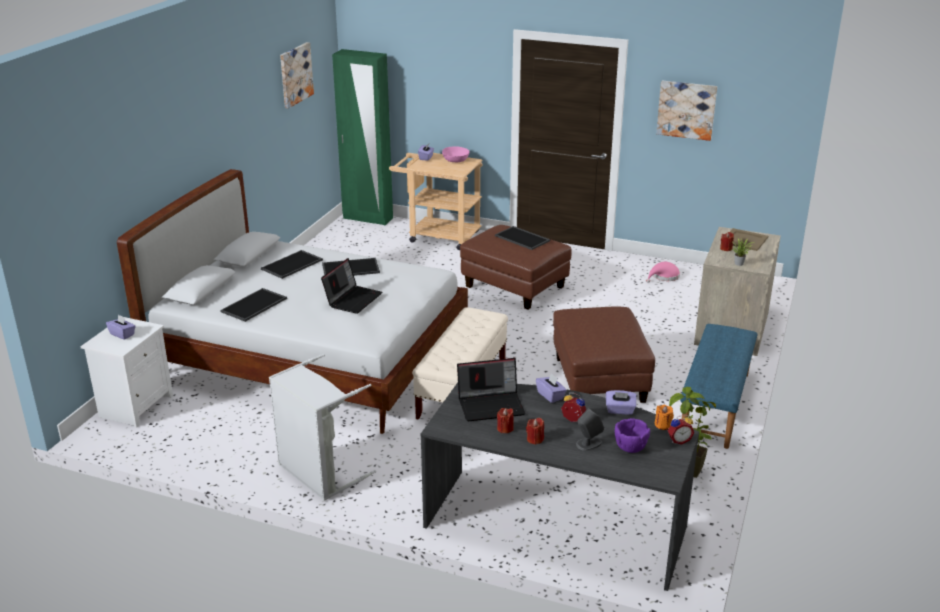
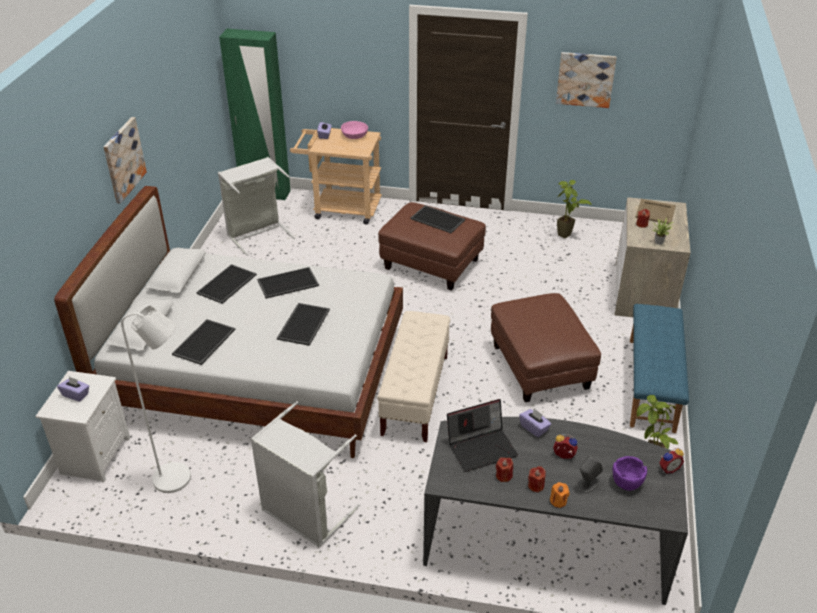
camera: 10 degrees left, 10 degrees up
(208, 432) = (179, 479): none -> white floor lamp
(295, 74) = (189, 67): picture -> picture (123, 159)
(349, 250) = (258, 234): none -> grey laundry basket
(353, 299) = (303, 323): laptop -> tray
(620, 410) = (604, 438): purple tissue box -> none
(663, 425) = (648, 451): orange candle -> orange candle (558, 501)
(664, 277) = (566, 237): pink hat -> potted plant

